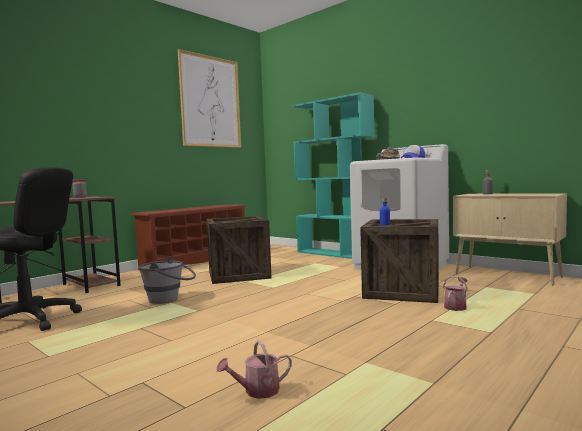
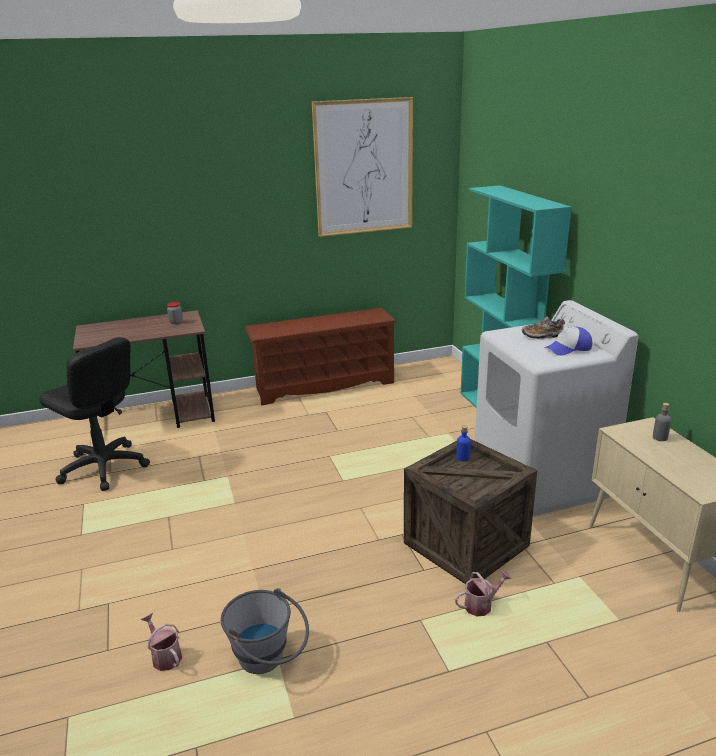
camera: 30 degrees right, 20 degrees up
(169, 299) = (230, 469): grey bucket -> grey bucket (268, 660)
(238, 274) = (338, 435): crate -> none
(257, 391) = (164, 656): watering can -> watering can turned 45 degrees clockwise

